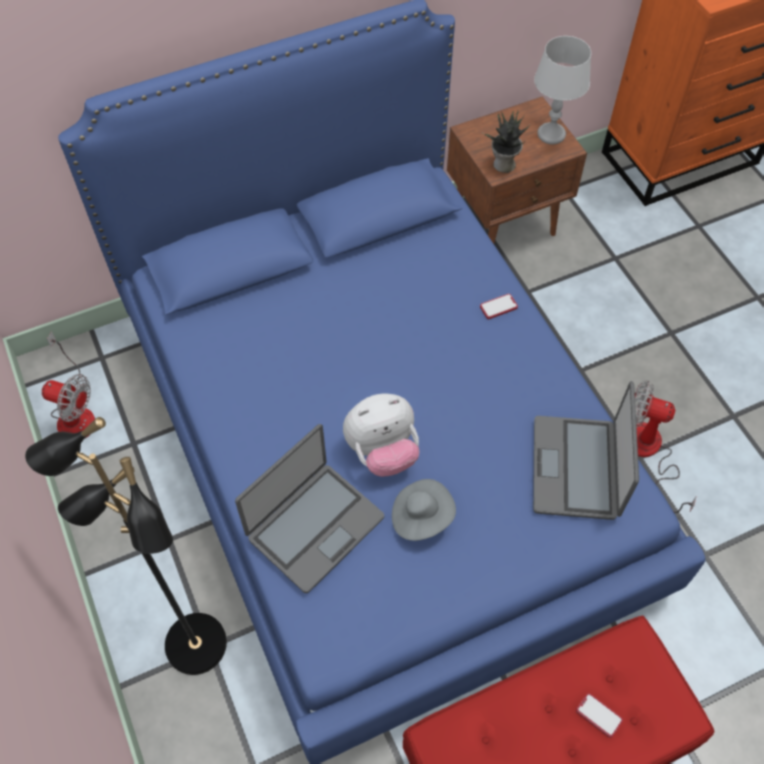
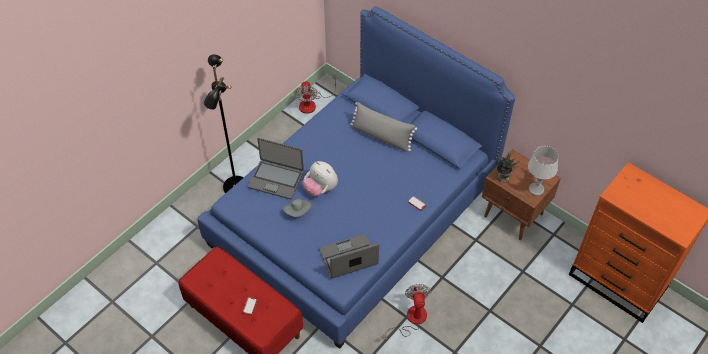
camera: 65 degrees right, 5 degrees down
(309, 296) = (381, 136): none -> grey pillow

